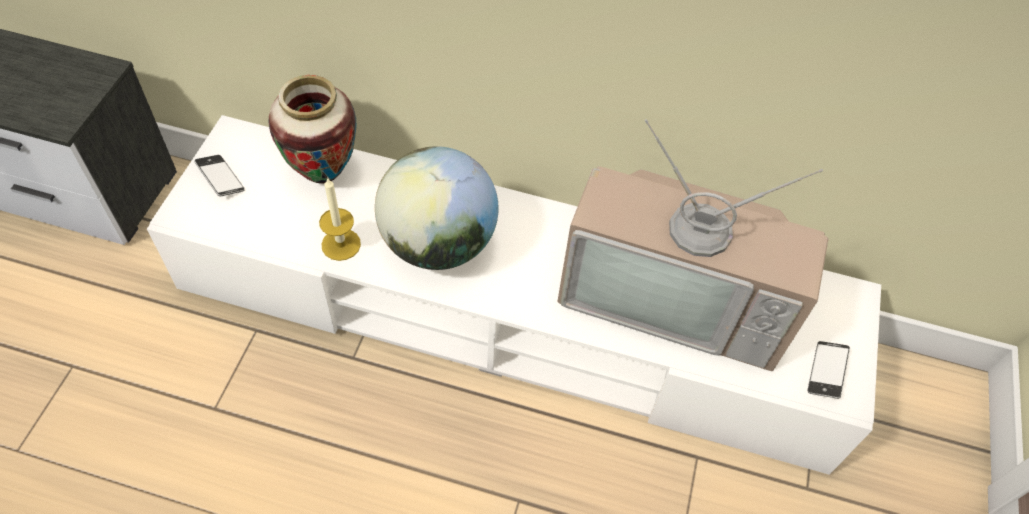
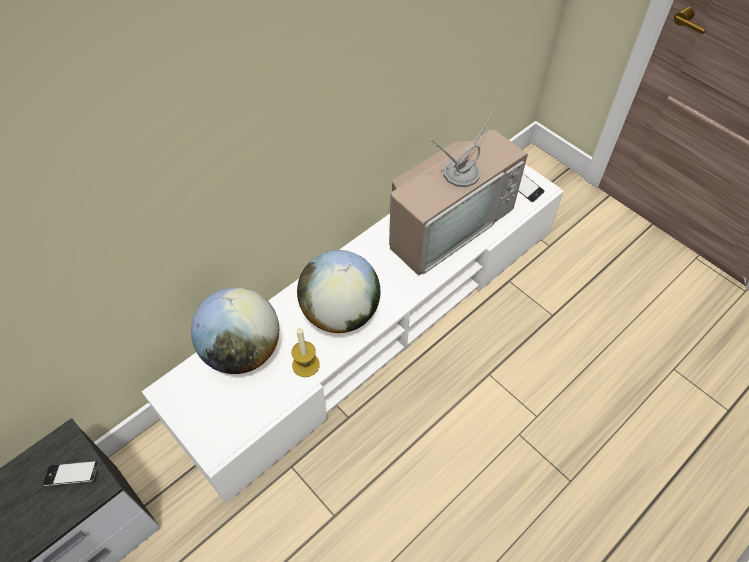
camera: 55 degrees left, 0 degrees up
(220, 179) = (200, 413): phone -> phone (73, 475)
(324, 174) = (242, 350): vase -> globe

